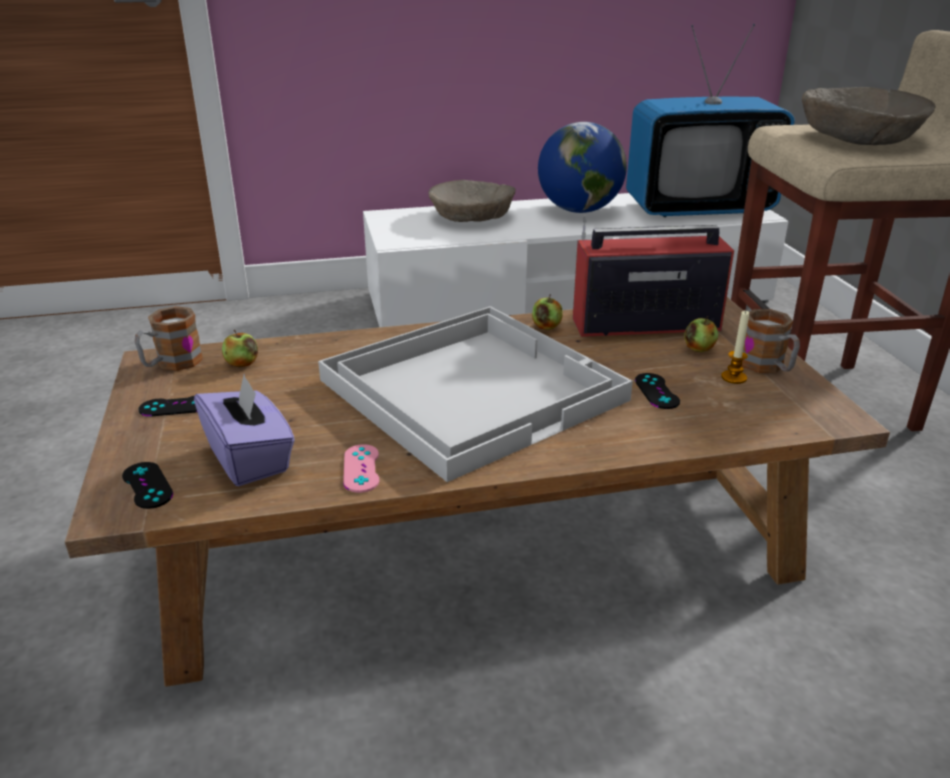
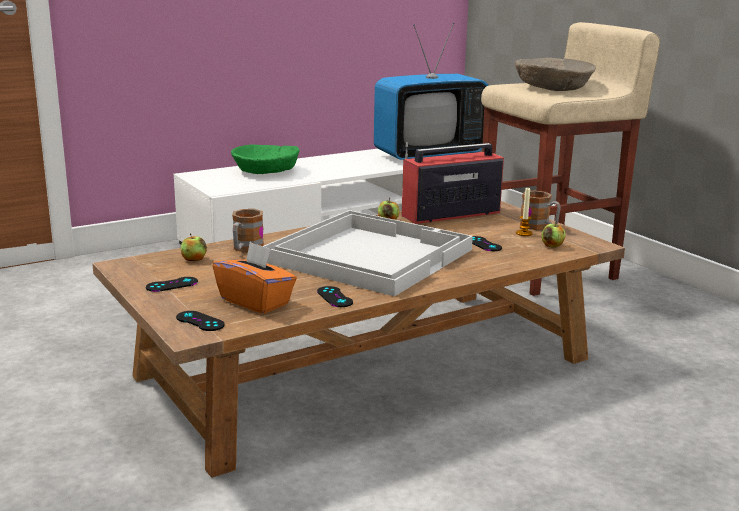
camera: 20 degrees left, 10 degrees down
(171, 364) = (140, 265): mug -> mug (245, 249)
(250, 458) = (255, 301): purple tissue box -> orange tissue box
(361, 468) = (334, 297): pink game controller -> black game controller
(471, 216) = (265, 171): beige bowl -> green bowl
(579, 210) = (344, 162): globe -> none
(699, 348) = (493, 222): apple -> apple (552, 245)

